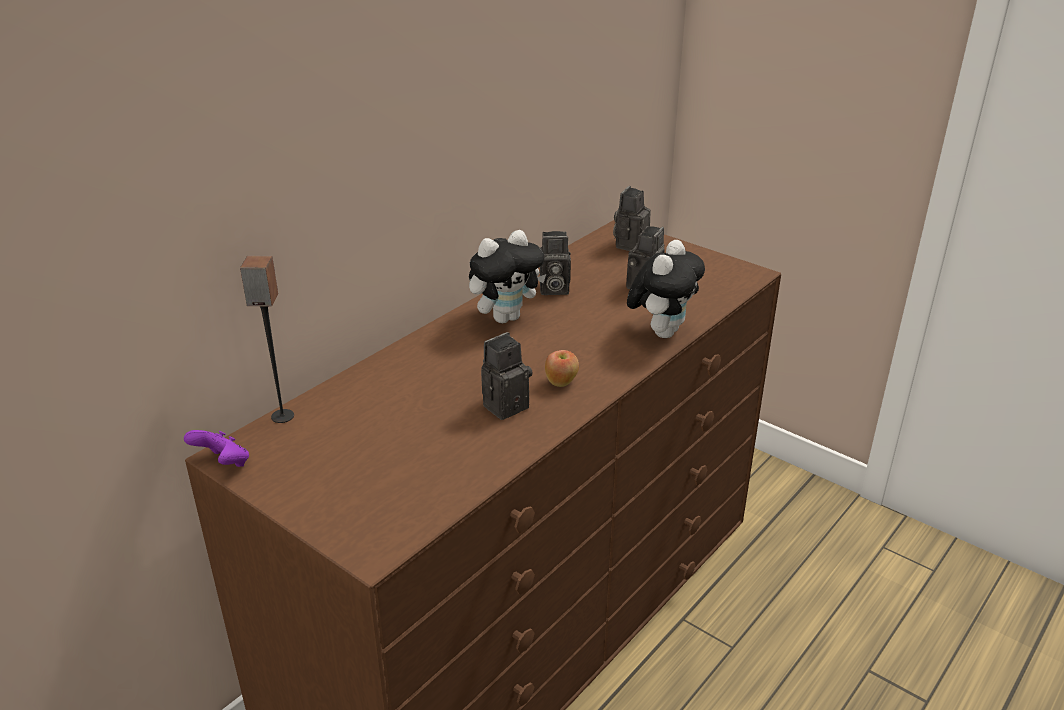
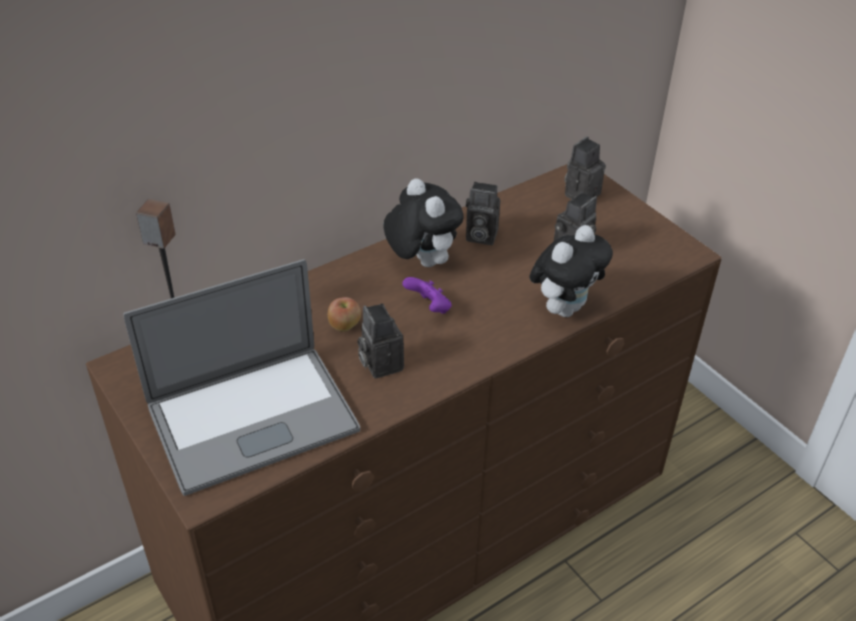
camera: 15 degrees right, 10 degrees up
(223, 464) = (114, 375): purple game controller -> purple game controller (429, 308)
(395, 474) = (252, 418): none -> laptop
(506, 317) = (421, 262): plush toy -> plush toy turned 105 degrees counterclockwise
(506, 404) = (379, 363): camera -> camera turned 90 degrees counterclockwise
(561, 382) = (441, 348): apple -> apple (344, 326)

